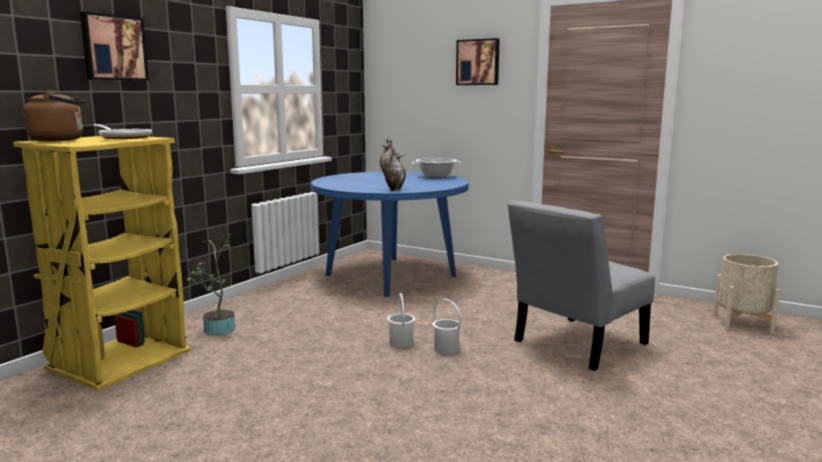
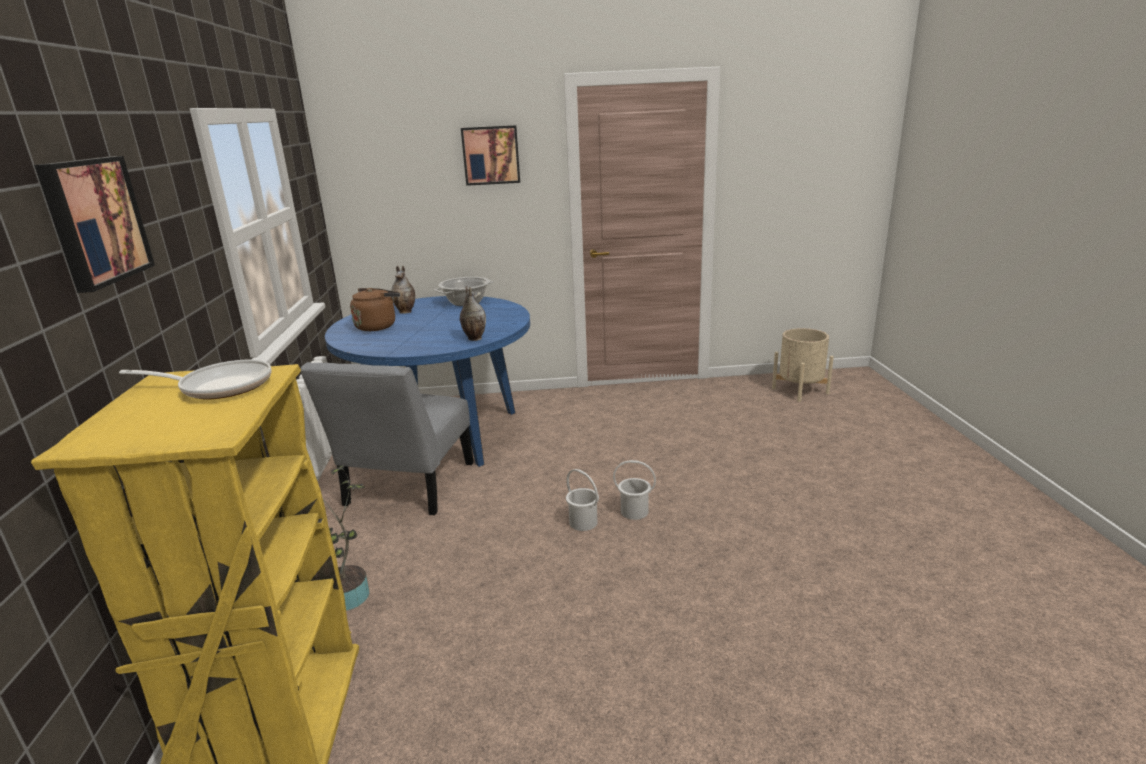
camera: 35 degrees left, 10 degrees up
(60, 140) = (126, 427): brown kettle -> brown kettle (377, 326)
(575, 344) = (725, 460): grey chair -> grey chair (406, 488)

